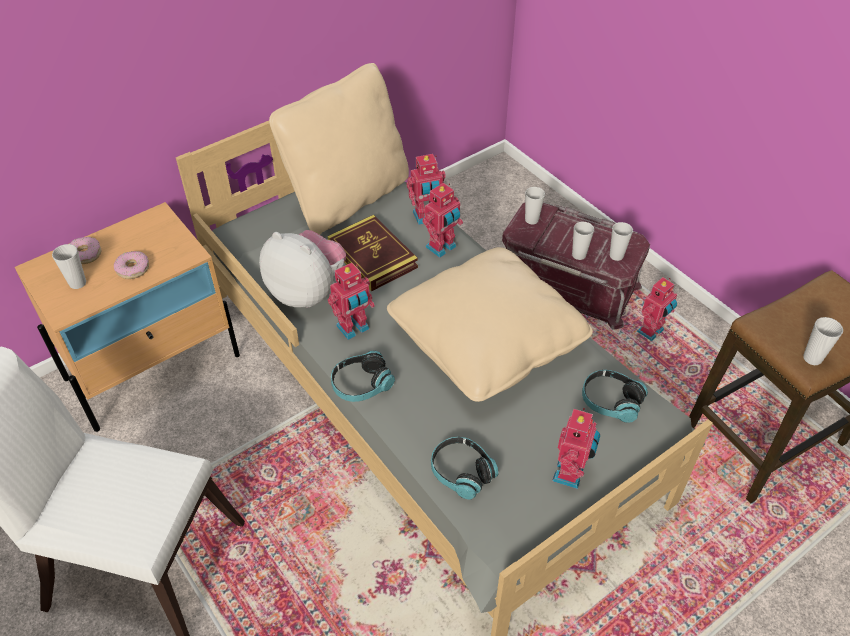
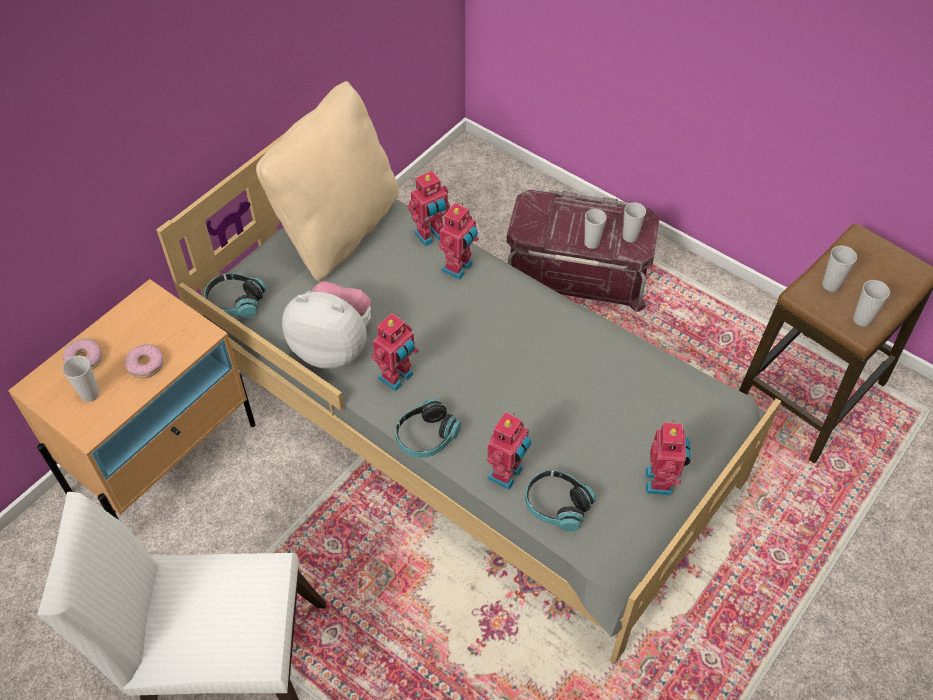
camera: 15 degrees left, 5 degrees up
(372, 256) = (389, 292): book -> none
(487, 341) = (538, 361): beige pillow -> none
(531, 220) = (532, 213): cup -> cup (831, 285)
(611, 401) = (677, 399): headphones -> headphones (235, 302)
(651, 332) = (675, 307): toy robot -> toy robot (507, 474)

